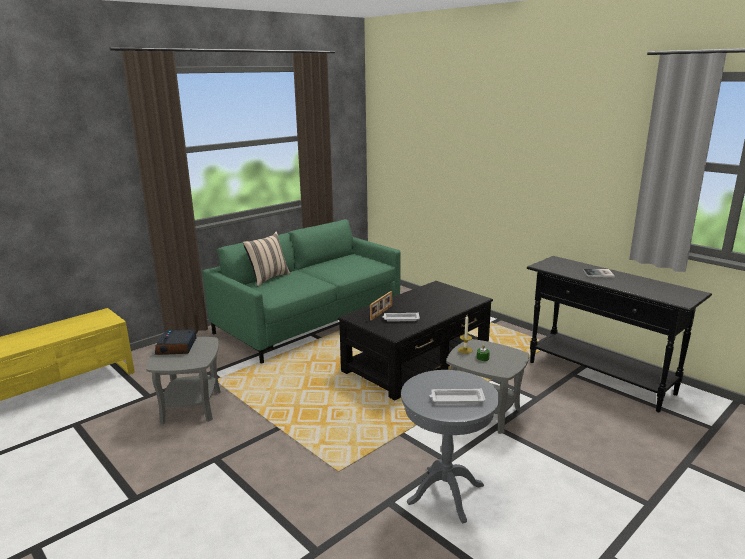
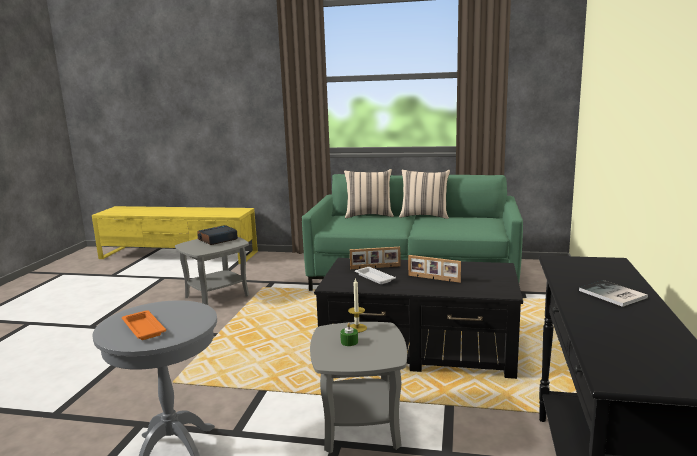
camera: 55 degrees right, 5 degrees down
(307, 266) = (424, 216): none -> beige pillow
(429, 305) = (433, 279): none -> picture frame
(456, 399) = (143, 328): white tray -> orange tray

